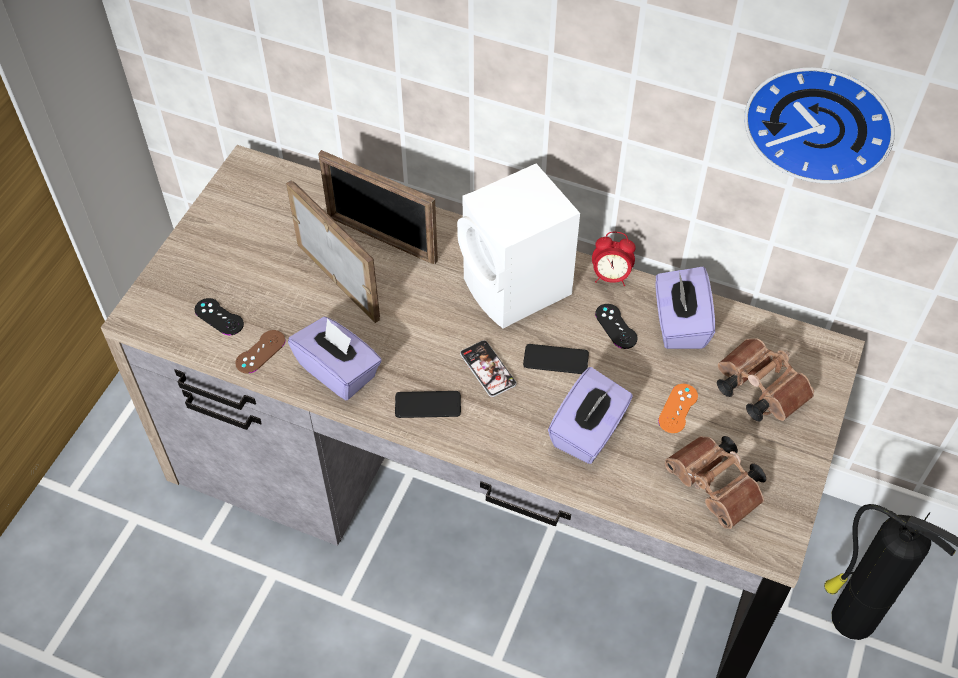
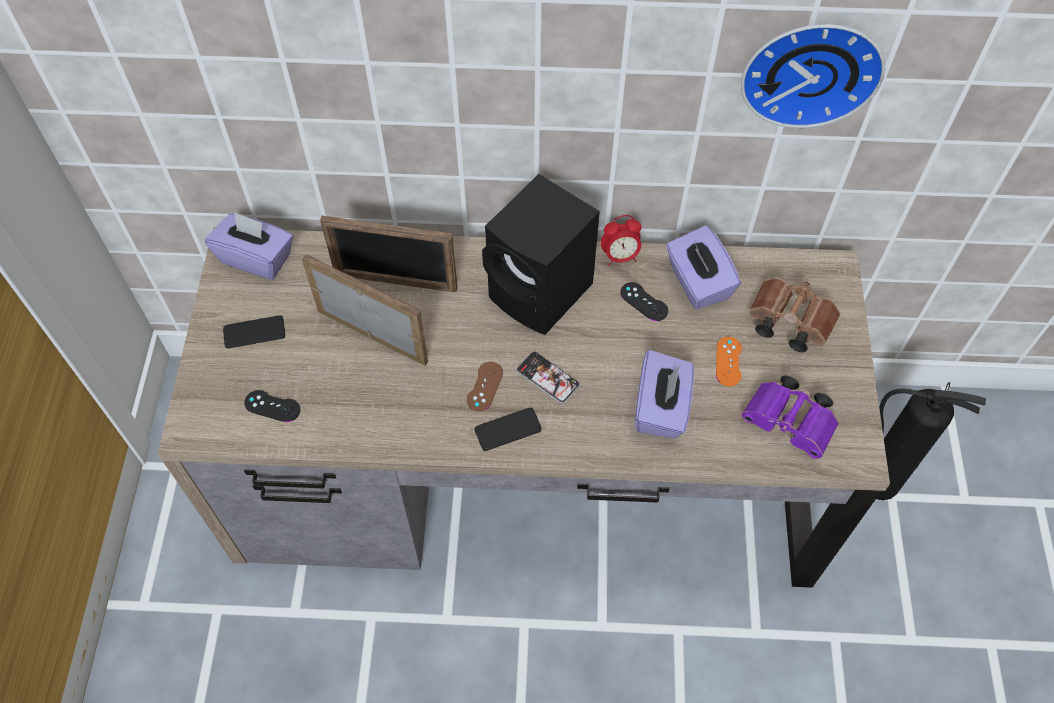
camera: 20 degrees left, 5 degrees up
(260, 352) = (328, 428): brown game controller -> brown game controller (484, 386)
(338, 371) = (411, 423): purple tissue box -> purple tissue box (257, 258)
(518, 290) = (542, 294): white speaker -> black speaker
(556, 359) = (604, 349): phone -> phone (254, 332)
(717, 489) = (791, 424): brown binoculars -> purple binoculars

